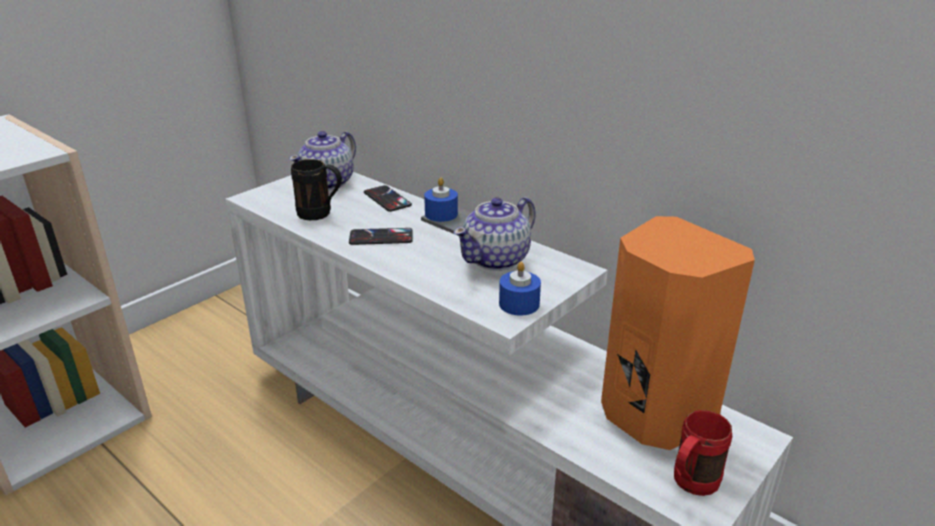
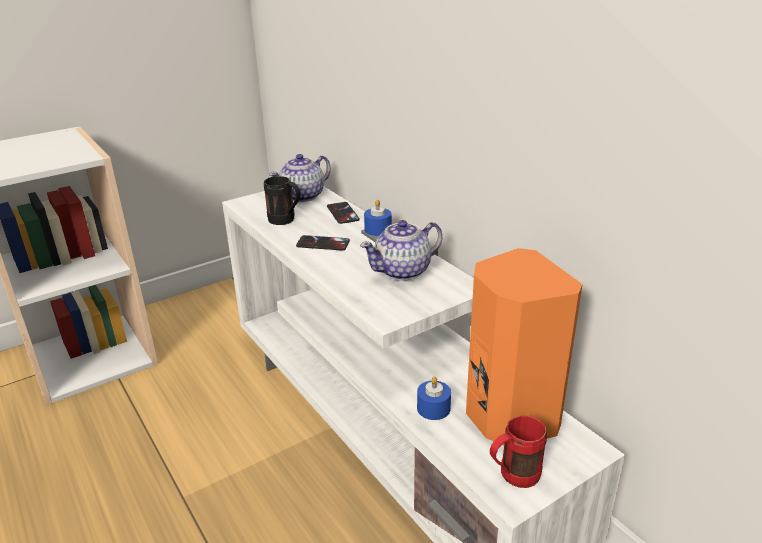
camera: 15 degrees right, 0 degrees up
(519, 304) = (404, 309): blue candle -> blue candle (433, 408)

